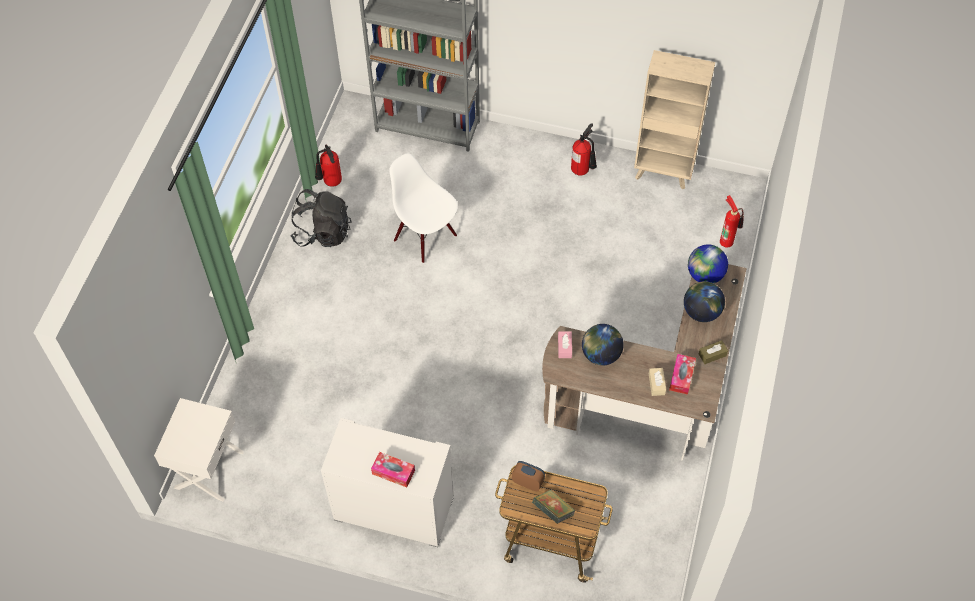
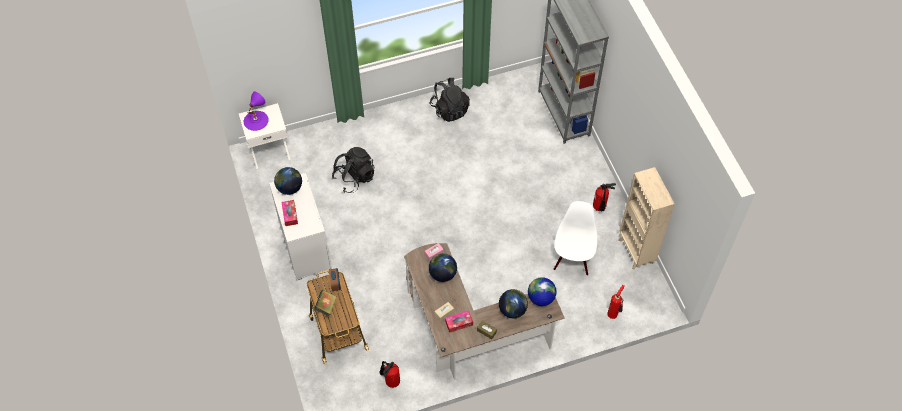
camera: 55 degrees right, 0 degrees up
(185, 439) = (256, 120): none -> purple table lamp
(330, 183) = (485, 92): fire extinguisher -> fire extinguisher (390, 381)
(336, 392) = (354, 178): none -> black backpack
(350, 450) = (289, 188): none -> globe
(426, 237) = (486, 158): white chair -> white chair (572, 259)

